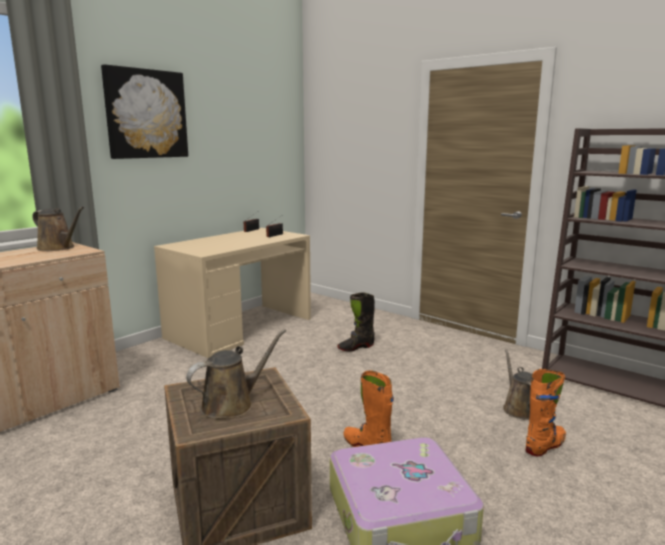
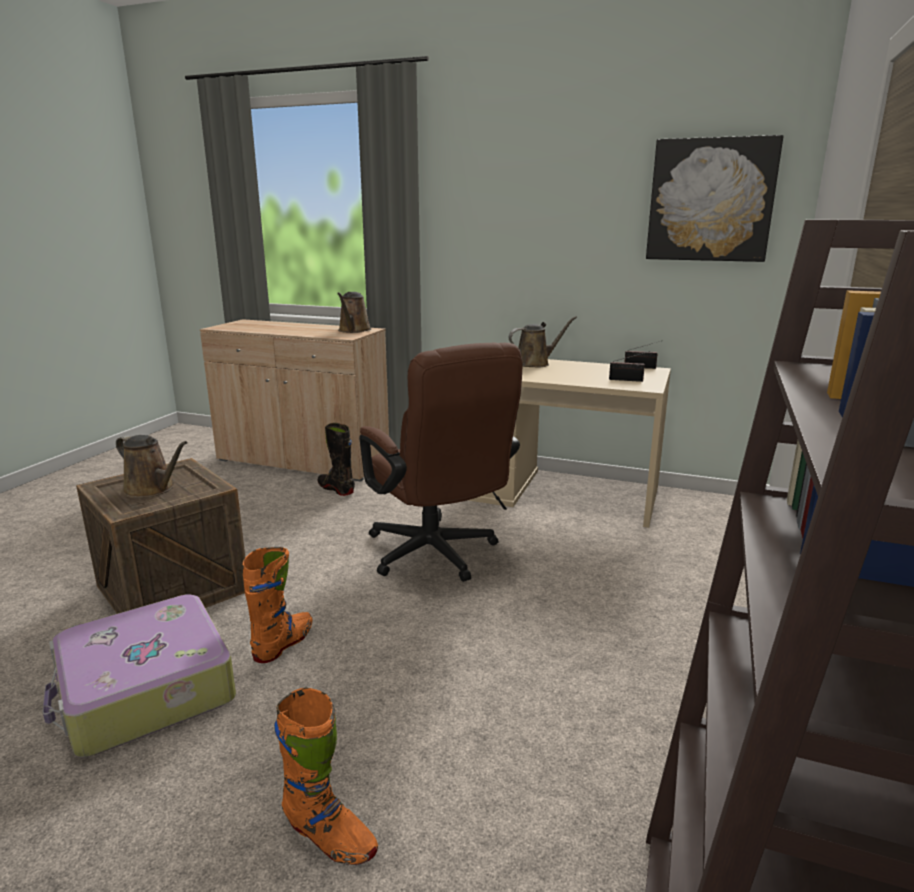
camera: 70 degrees right, 5 degrees up
(146, 114) = (501, 193): picture -> picture (710, 200)
(289, 379) = (437, 556): none -> brown office chair
(356, 347) = (578, 583): black boot -> black boot (336, 489)
(519, 408) = (460, 796): brown watering can -> brown watering can (535, 363)

